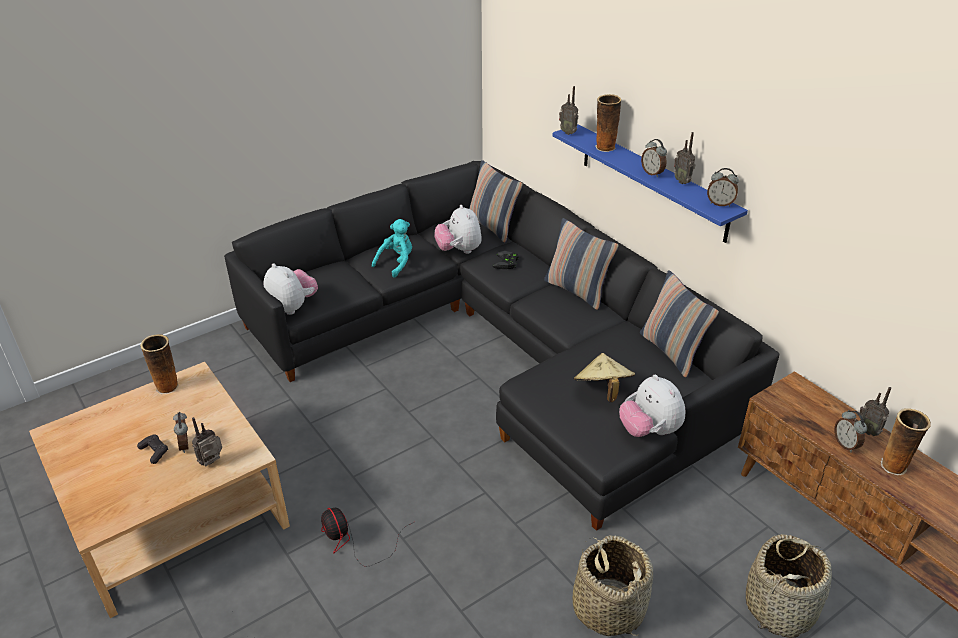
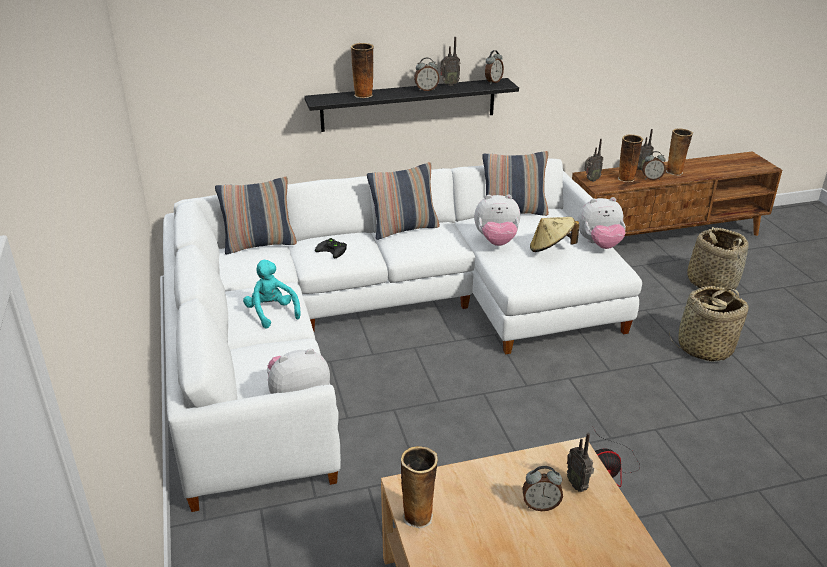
camera: 70 degrees left, 5 degrees down
(154, 452) = (543, 535): black game controller -> none
(459, 250) = (283, 272): plush toy -> plush toy (496, 241)
(500, 347) = (377, 325): black sofa -> white sofa
(568, 132) = (318, 101): radio -> radio (591, 180)
(652, 182) = (409, 104): blue shelf -> black shelf
(821, 420) = (626, 179): none -> vase

